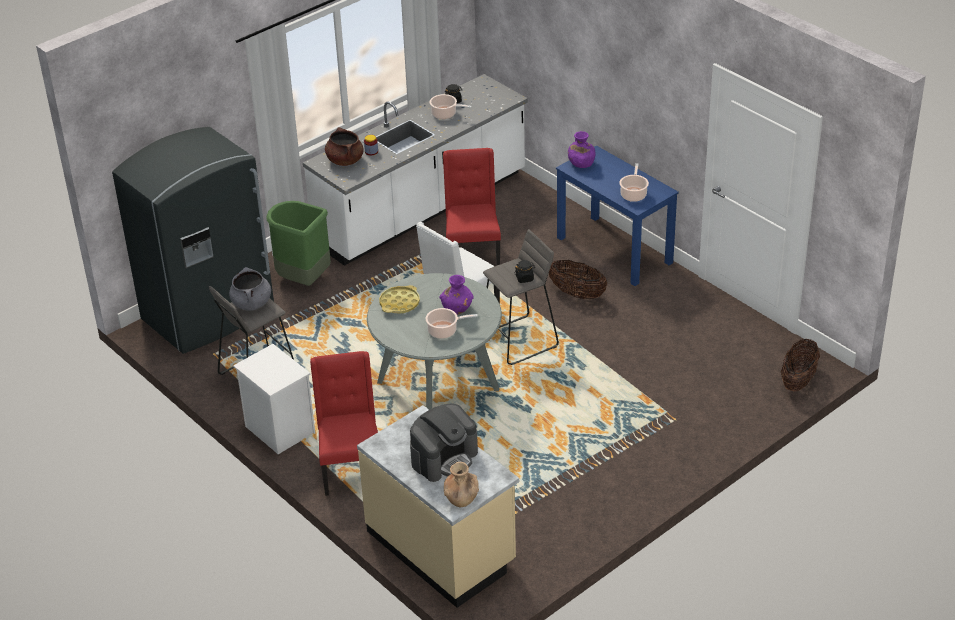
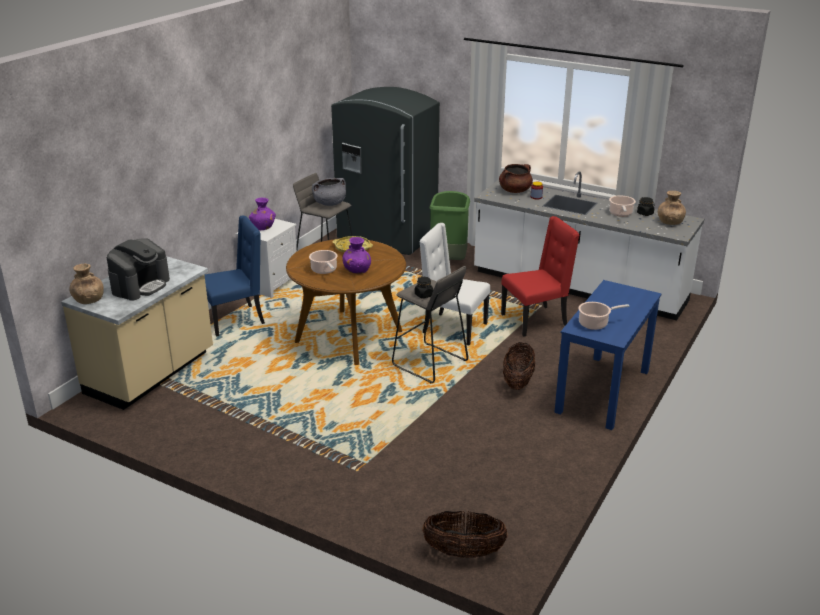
camera: 70 degrees right, 10 degrees down
(351, 469) = (235, 320): red chair -> blue chair
(438, 386) = (349, 337): grey dining table -> brown dining table
(444, 458) = (140, 286): coffee machine -> coffee machine turned 90 degrees counterclockwise
(481, 94) = (669, 222): none -> brown vase
(581, 163) = (621, 290): purple vase -> purple vase (263, 227)

